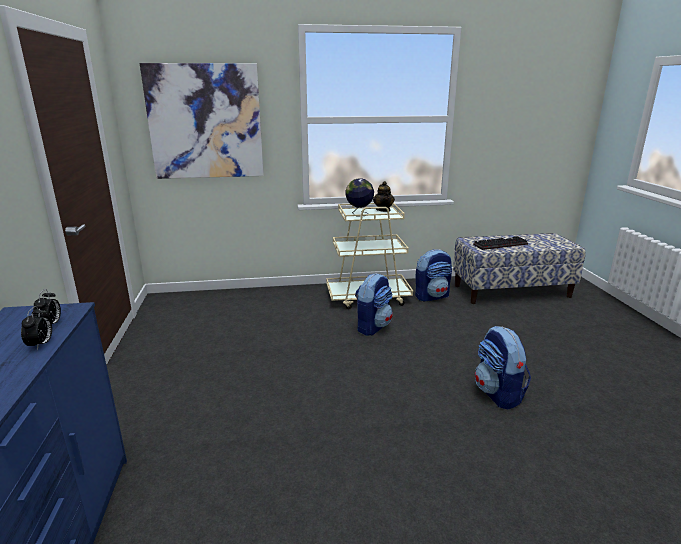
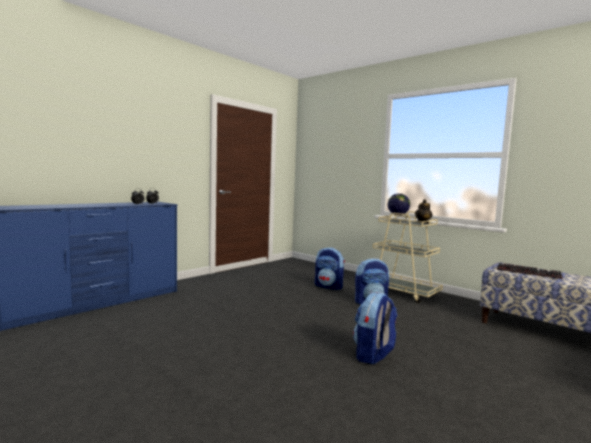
camera: 50 degrees right, 15 degrees down
(205, 122) = (332, 157): picture -> none
(432, 296) = (455, 308): backpack -> backpack (329, 286)

